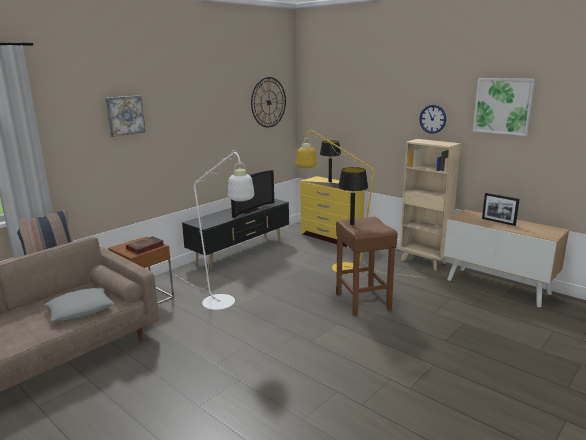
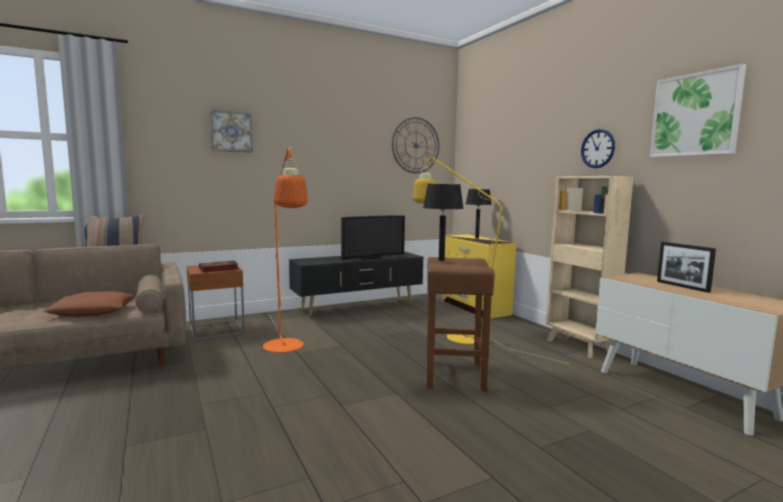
camera: 20 degrees right, 10 degrees down
(80, 310) = (93, 311): grey pillow -> brown pillow
(224, 304) = (285, 349): white floor lamp -> orange floor lamp

